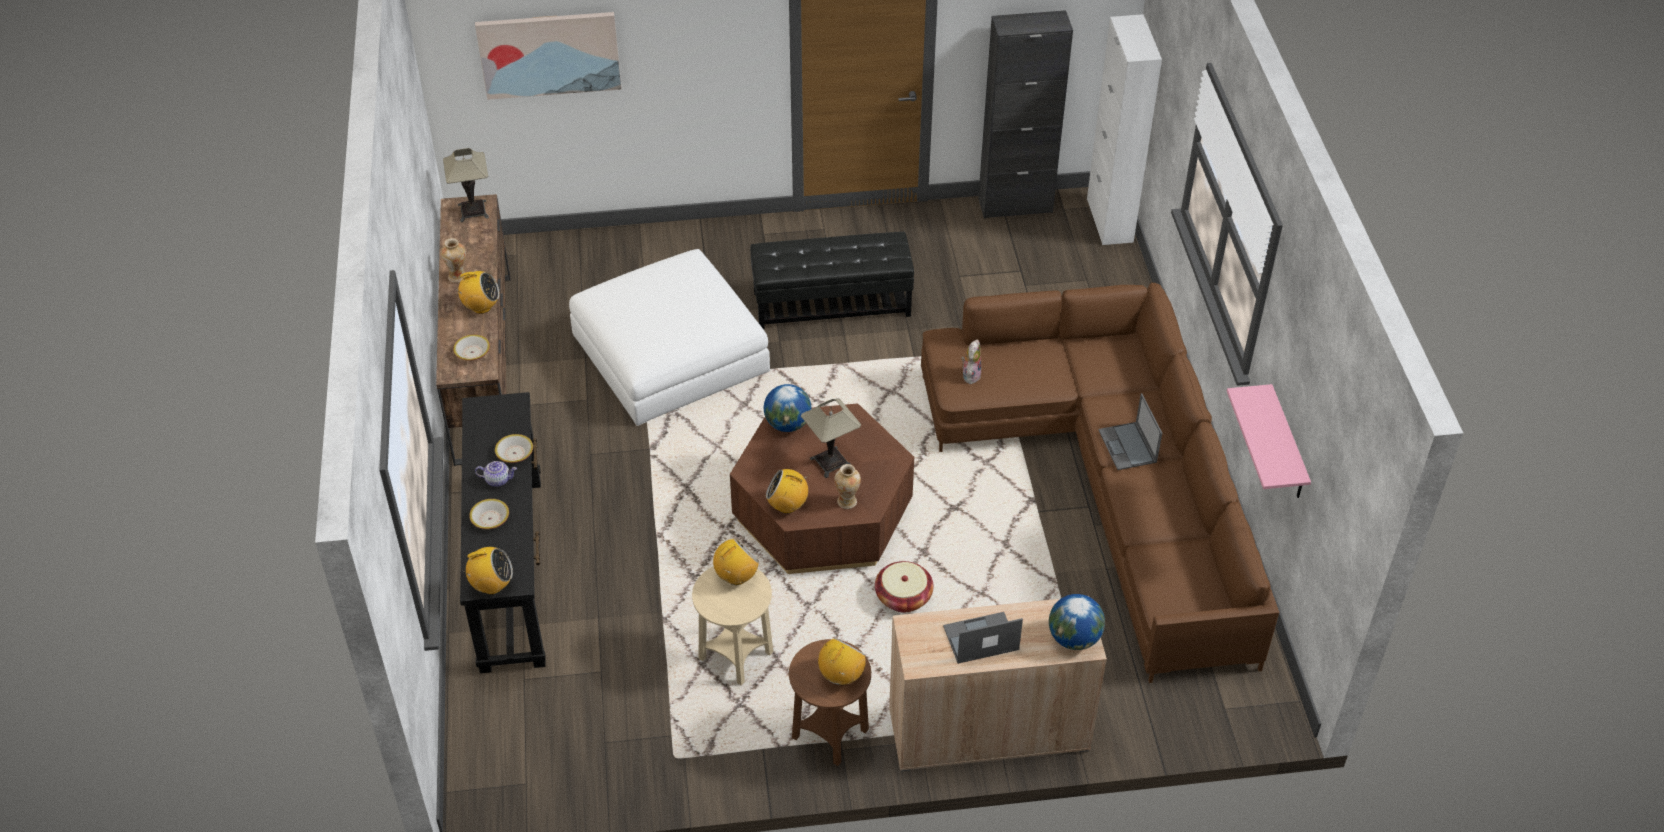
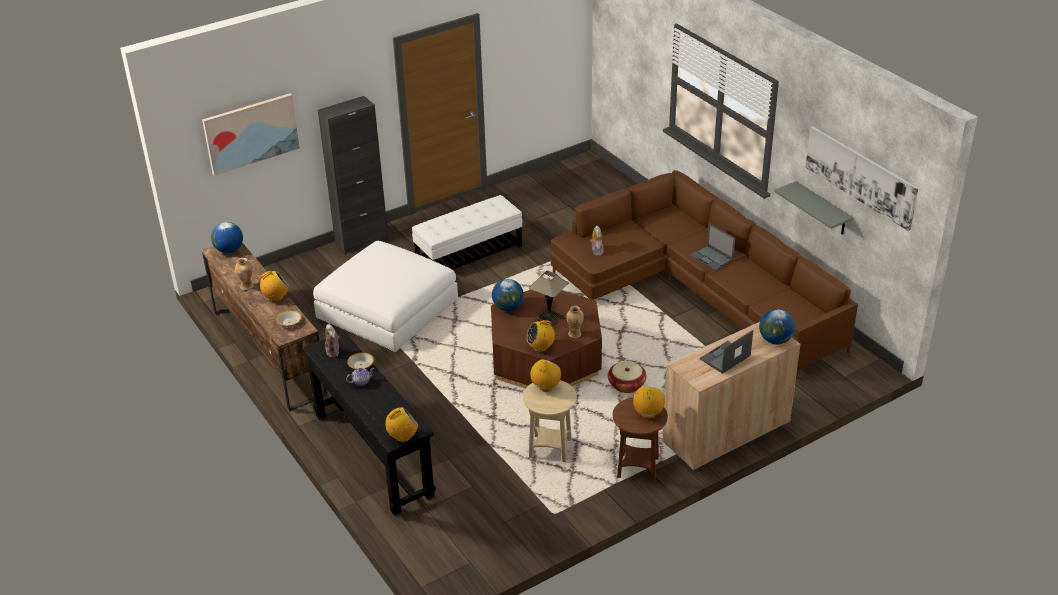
camera: 25 degrees left, 10 degrees down
(473, 211) = (229, 250): table lamp -> globe
(490, 519) = (372, 403): bowl -> none
(495, 420) = (334, 352): none -> plush toy
(831, 303) = (468, 253): black ottoman -> white ottoman
(1015, 205) = (540, 175): black cabinet -> black cabinet (361, 241)
(1109, 220) = (600, 168): white cabinet -> none
(1287, 445) = (822, 209): pink shelf -> grey shelf
(1327, 429) = (860, 176): none -> picture

